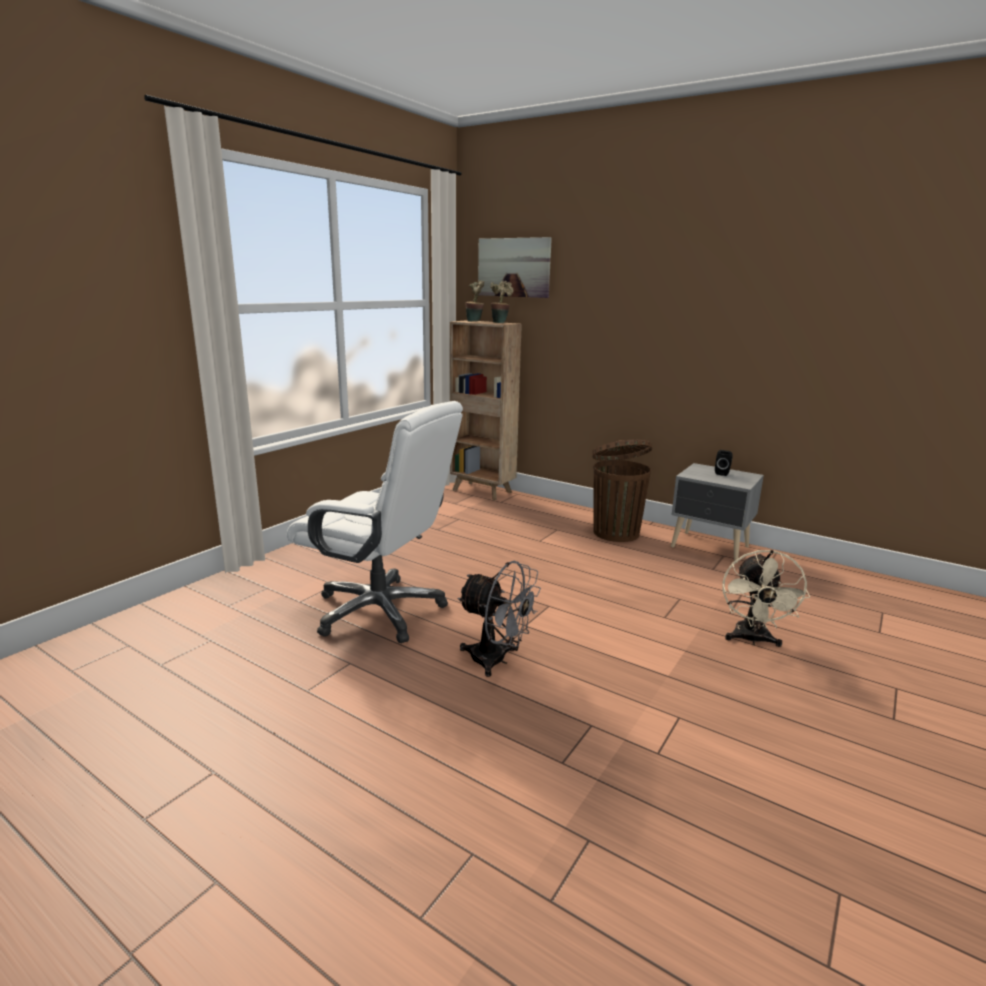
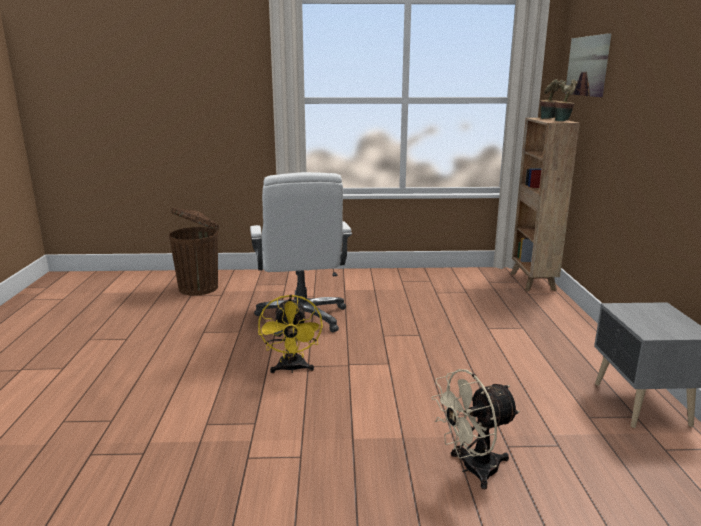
camera: 55 degrees right, 0 degrees up
(497, 660) = (292, 369): grey fan -> yellow fan
(615, 532) = (571, 351): brown trash can -> brown trash can (199, 288)
(722, 473) = (666, 319): black speaker -> none

